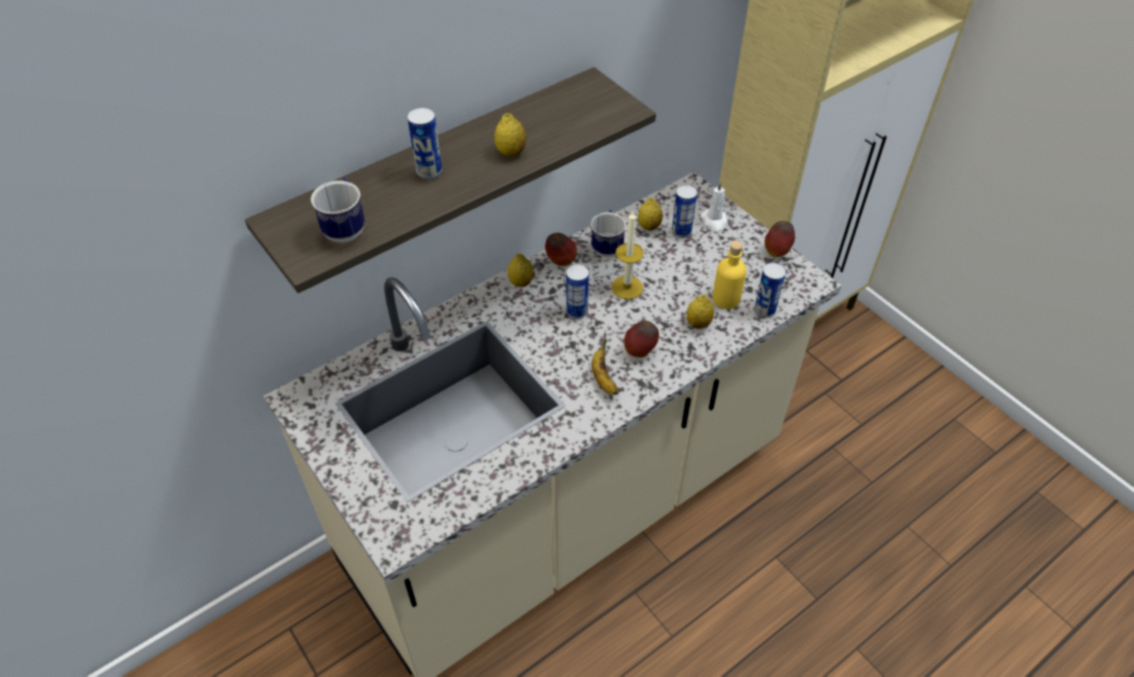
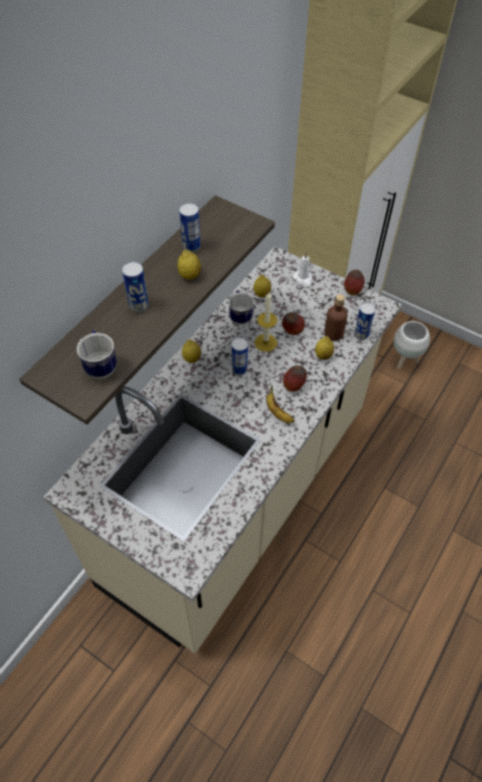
camera: 20 degrees left, 5 degrees up
(561, 262) = (213, 336): apple -> apple (292, 332)
(681, 231) = (284, 292): can -> can (191, 247)
(726, 299) = (333, 333): yellow bottle -> brown bottle
(871, 393) = (404, 360): none -> white planter

